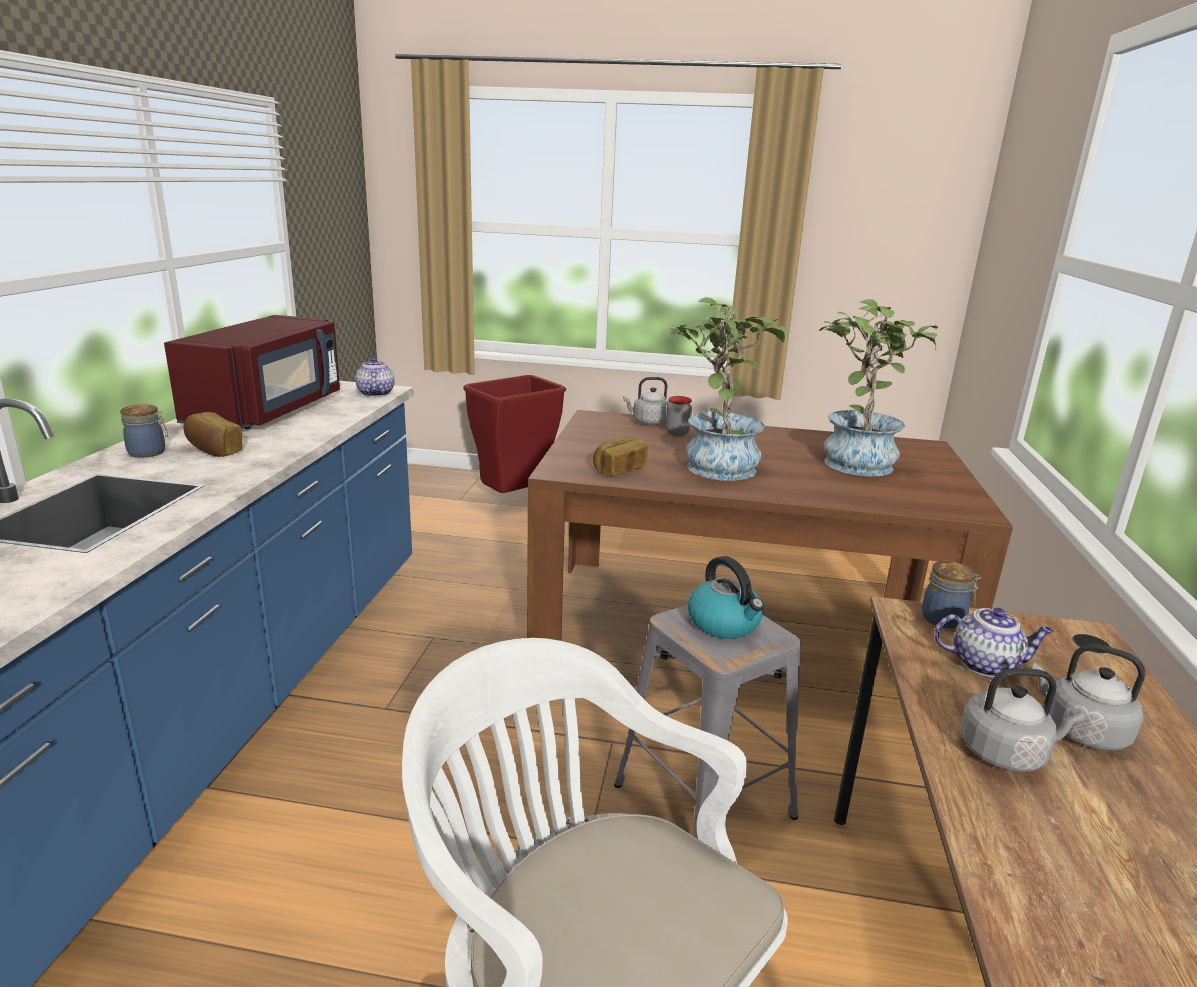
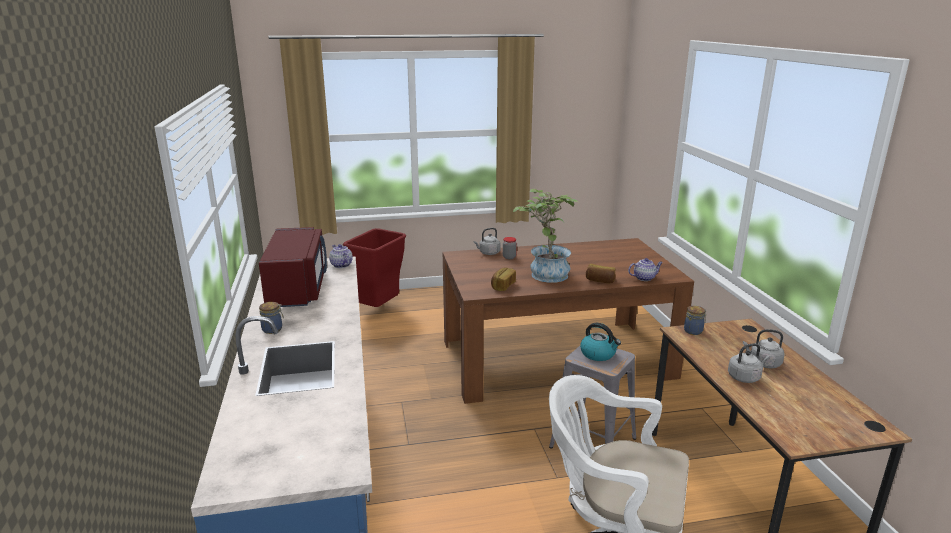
camera: 20 degrees left, 0 degrees up
(213, 450) = (306, 320): bread -> bread (600, 281)
(857, 460) = (607, 258): potted plant -> none
(985, 664) = (719, 346): teapot -> teapot (644, 278)

